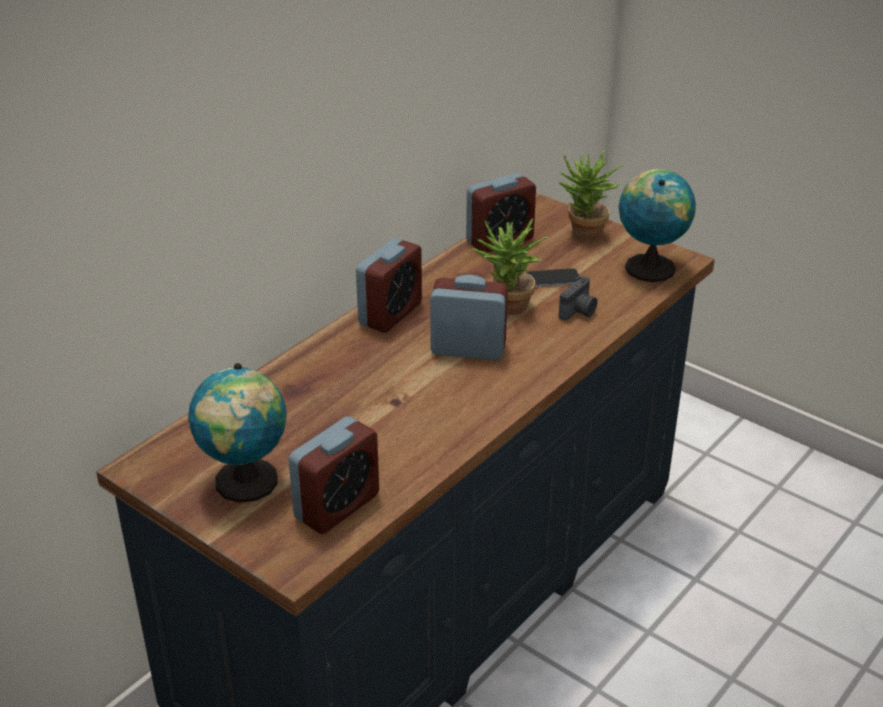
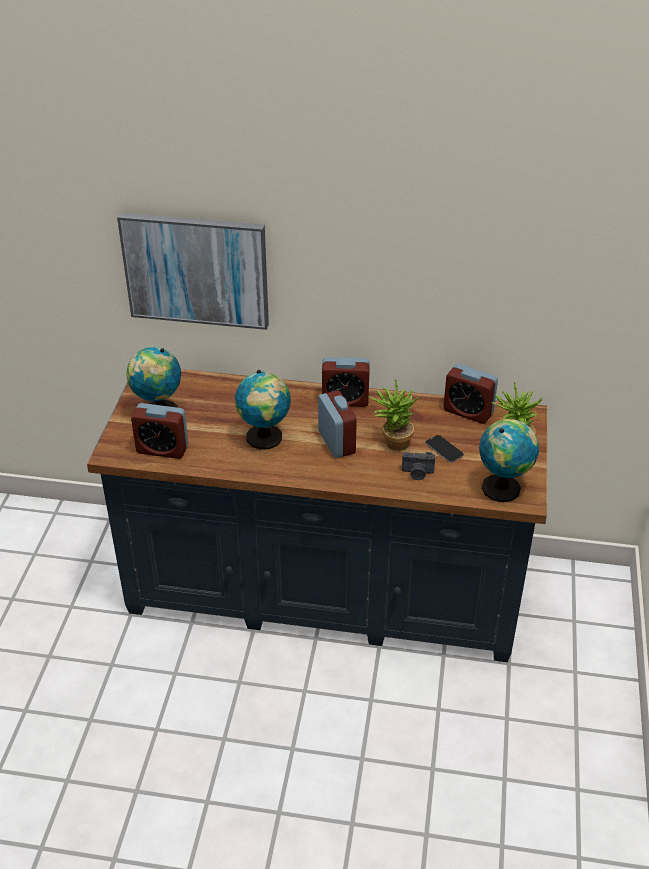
camera: 60 degrees right, 5 degrees up
(158, 236) = (196, 270): none -> picture
(406, 403) = (265, 439): none -> globe

